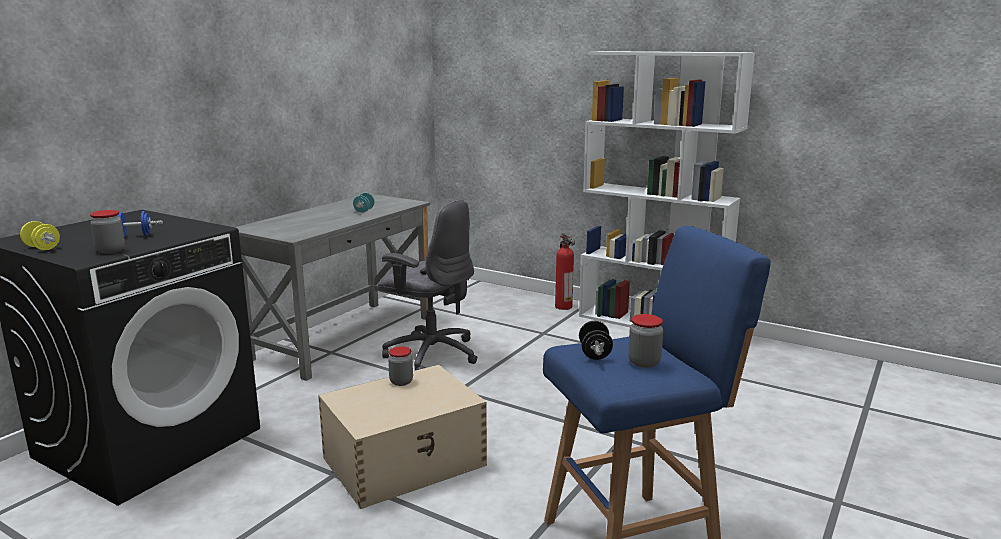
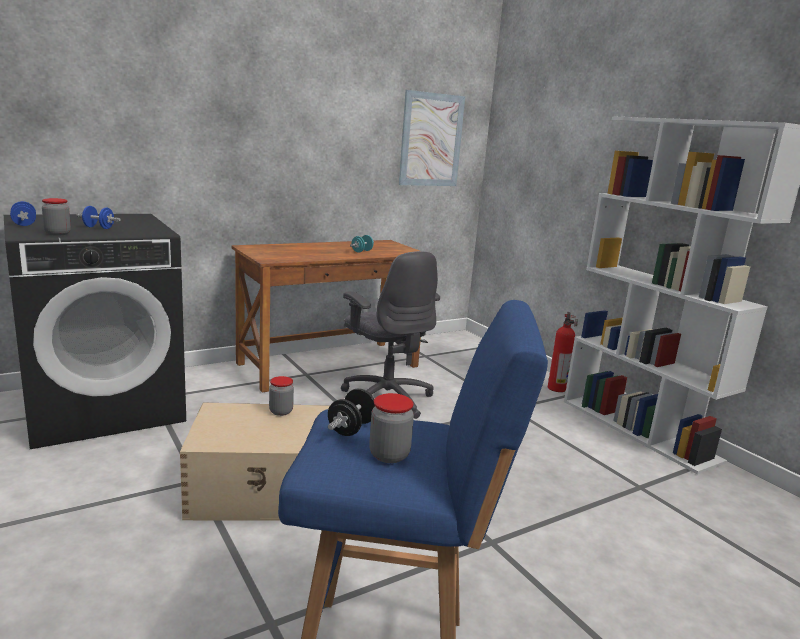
camera: 25 degrees right, 0 degrees up
(42, 248) = (24, 224): yellow dumbbell -> blue dumbbell
(343, 337) = (328, 365): grey desk -> brown desk
(388, 83) = (431, 140): none -> picture

